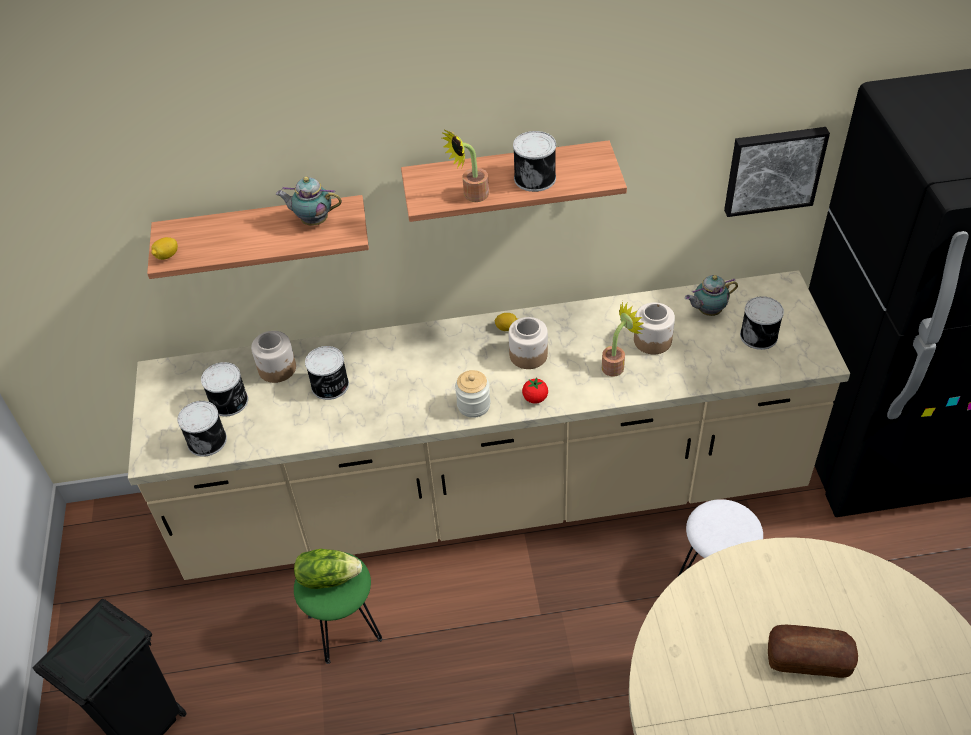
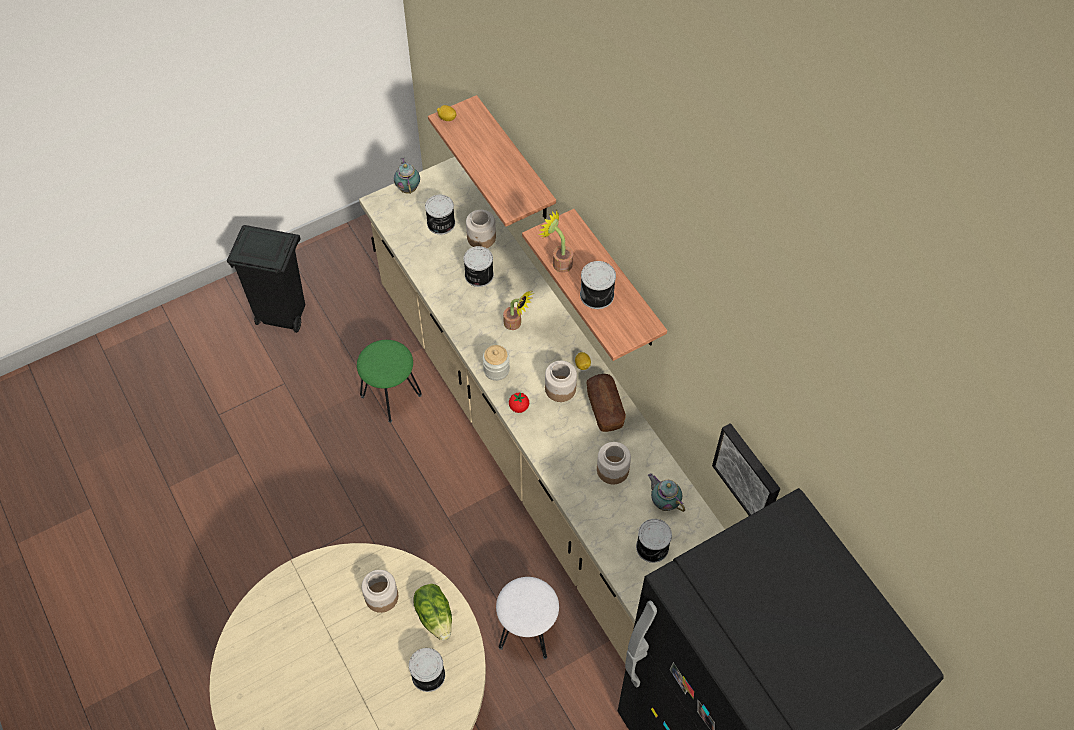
camera: 65 degrees right, 10 degrees up
(207, 440) = (404, 226): can -> can (429, 675)
(313, 221) = (515, 182): teapot -> teapot (408, 188)
(328, 577) = (386, 357): lettuce -> lettuce (435, 616)
(616, 365) = (575, 452): potted plant -> potted plant (515, 324)
(723, 630) = (381, 597): none -> jar
(808, 659) = (376, 657): bread -> bread (604, 408)

